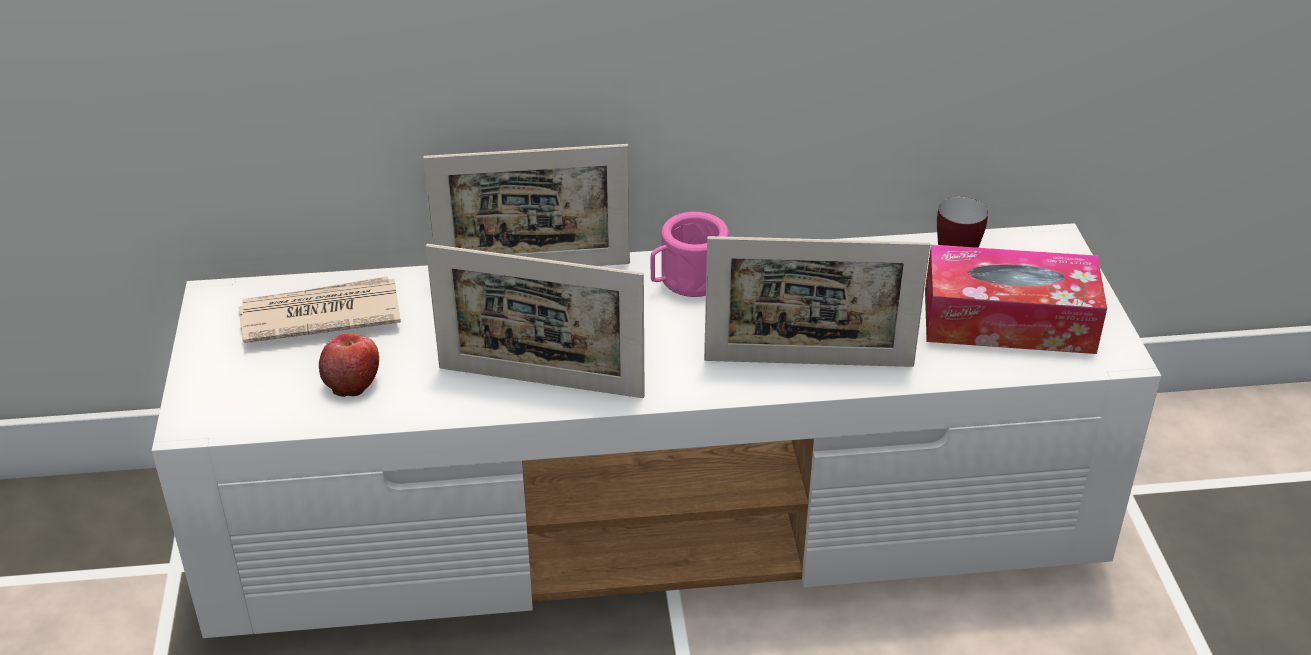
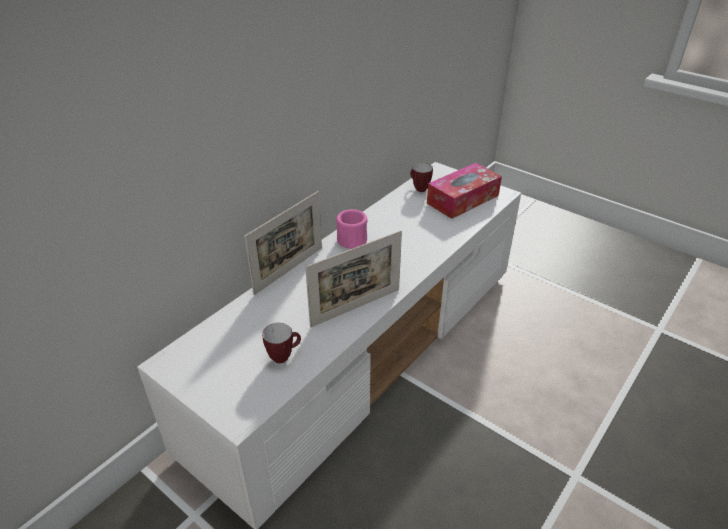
camera: 45 degrees left, 0 degrees up
(319, 316) = (227, 340): newspaper -> none
(352, 382) = (284, 356): apple -> mug
(808, 363) = (429, 245): picture frame -> none

